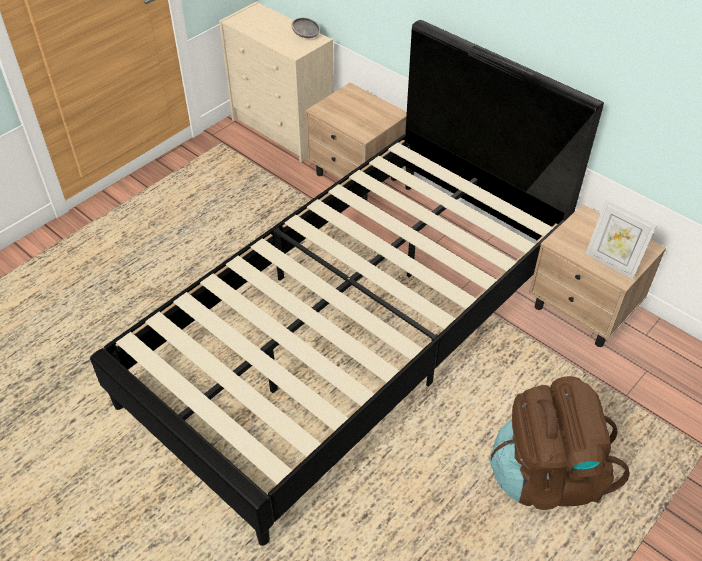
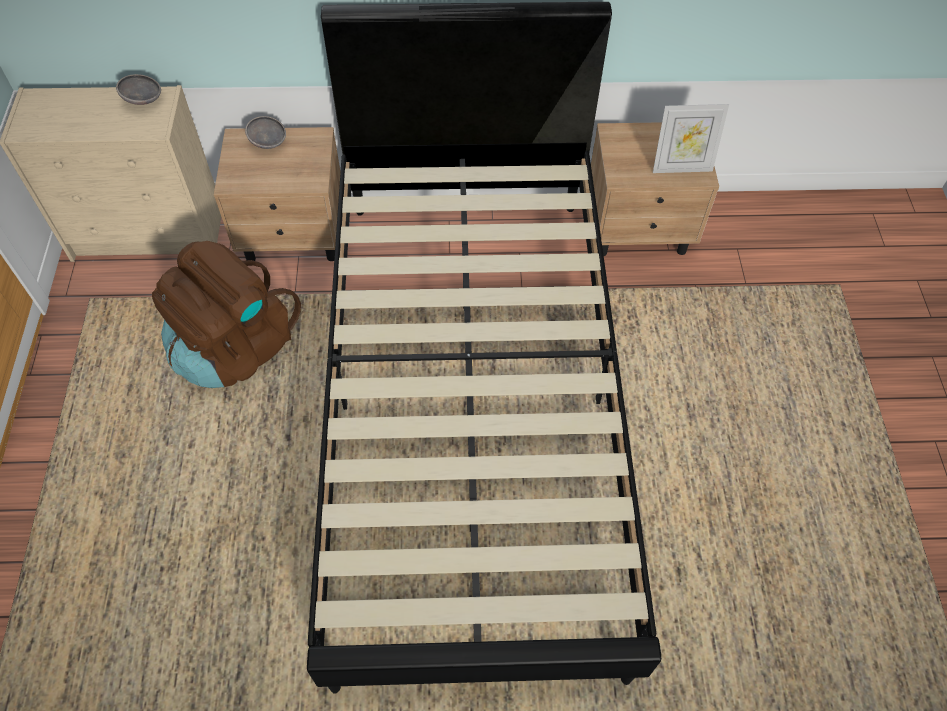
camera: 45 degrees left, 10 degrees up
(364, 101) = (268, 142): none -> grey bowl
(547, 475) = (765, 404): brown backpack -> brown backpack (235, 348)

